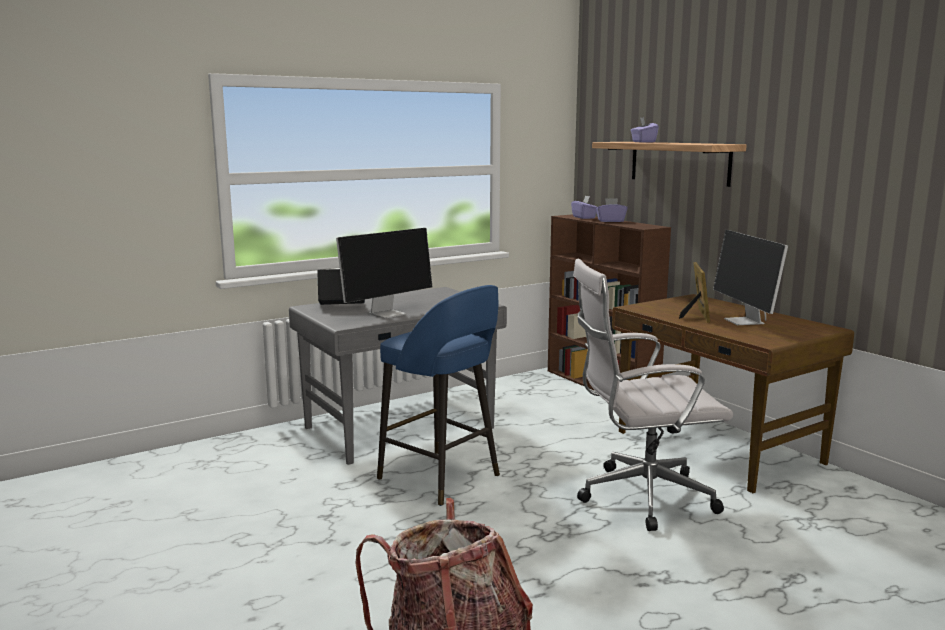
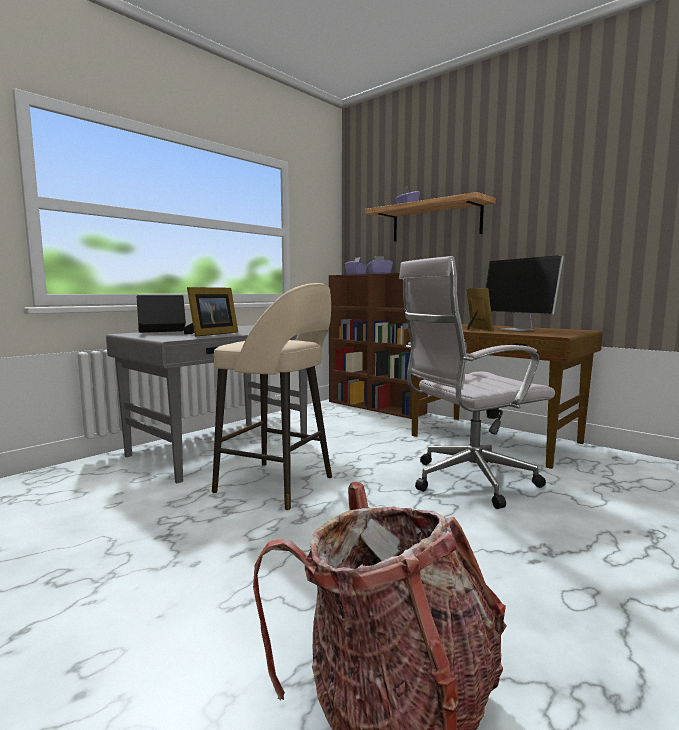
camera: 15 degrees left, 5 degrees down
(388, 313) = (211, 334): monitor -> picture frame
(441, 478) = (277, 485): blue stool -> beige stool

